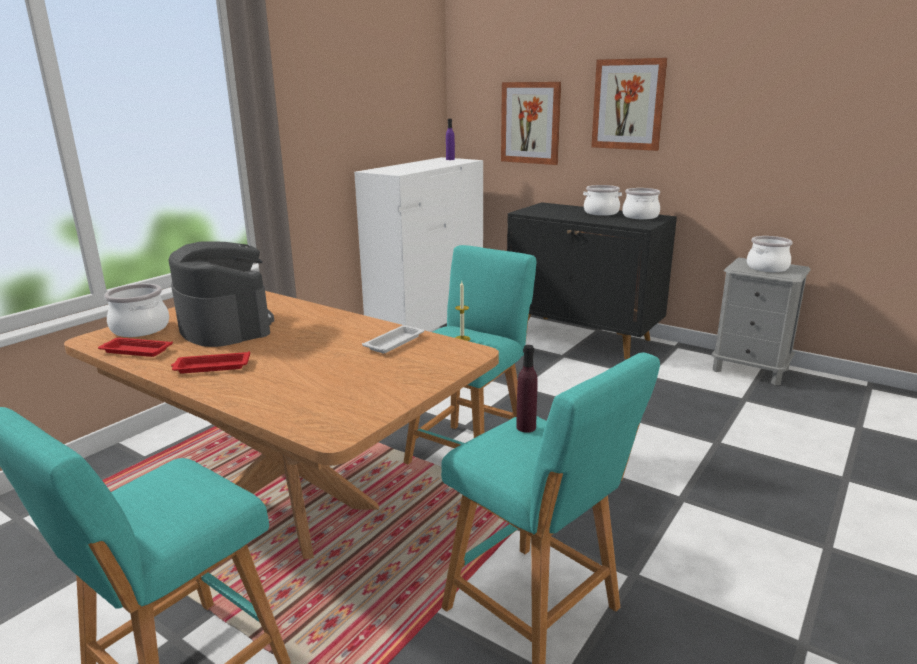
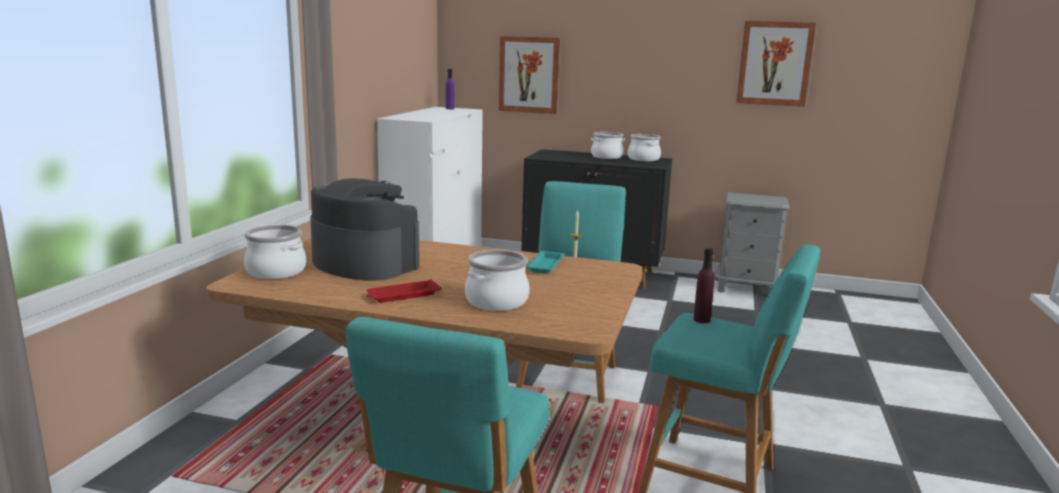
camera: 20 degrees left, 5 degrees down
(135, 351) = (302, 289): red tray -> none
(395, 342) = (546, 265): white tray -> turquoise tray
(628, 104) = (625, 60): picture -> picture (774, 63)
(767, 268) = (757, 199): cooking pot -> cooking pot (496, 301)

